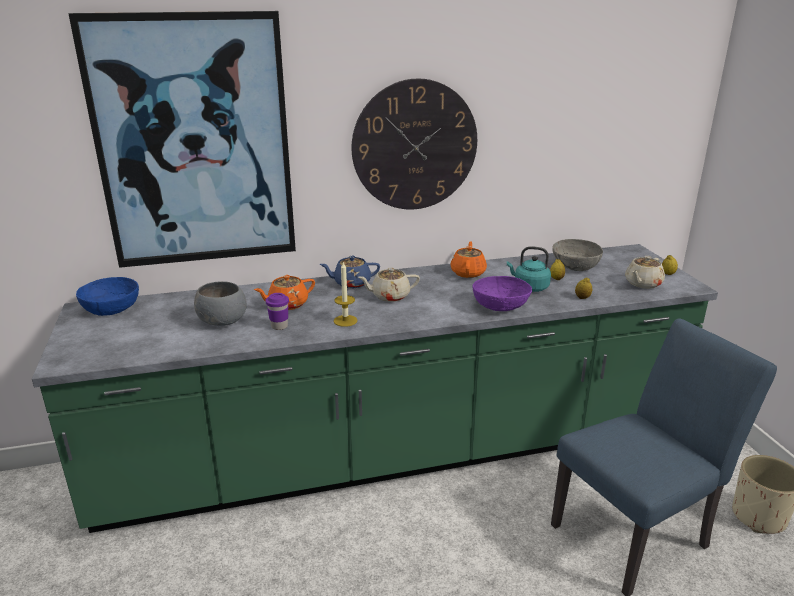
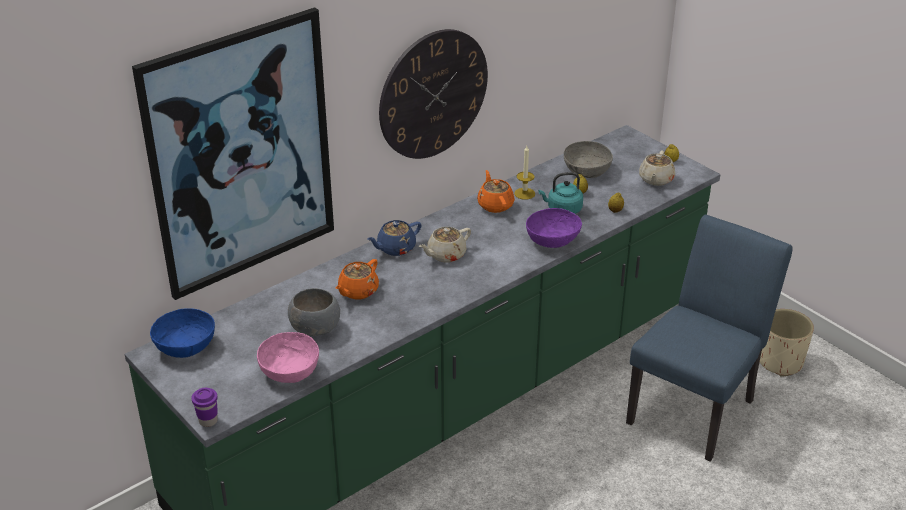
camera: 25 degrees left, 10 degrees up
(164, 345) = (289, 370): none -> pink bowl
(279, 326) = (375, 319): purple cup -> purple cup (208, 421)
(345, 320) = (429, 295): candle -> candle (524, 193)

